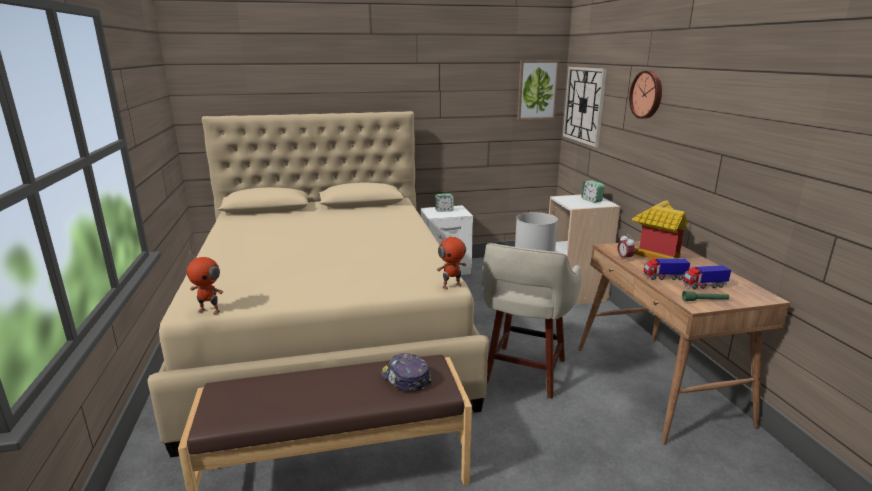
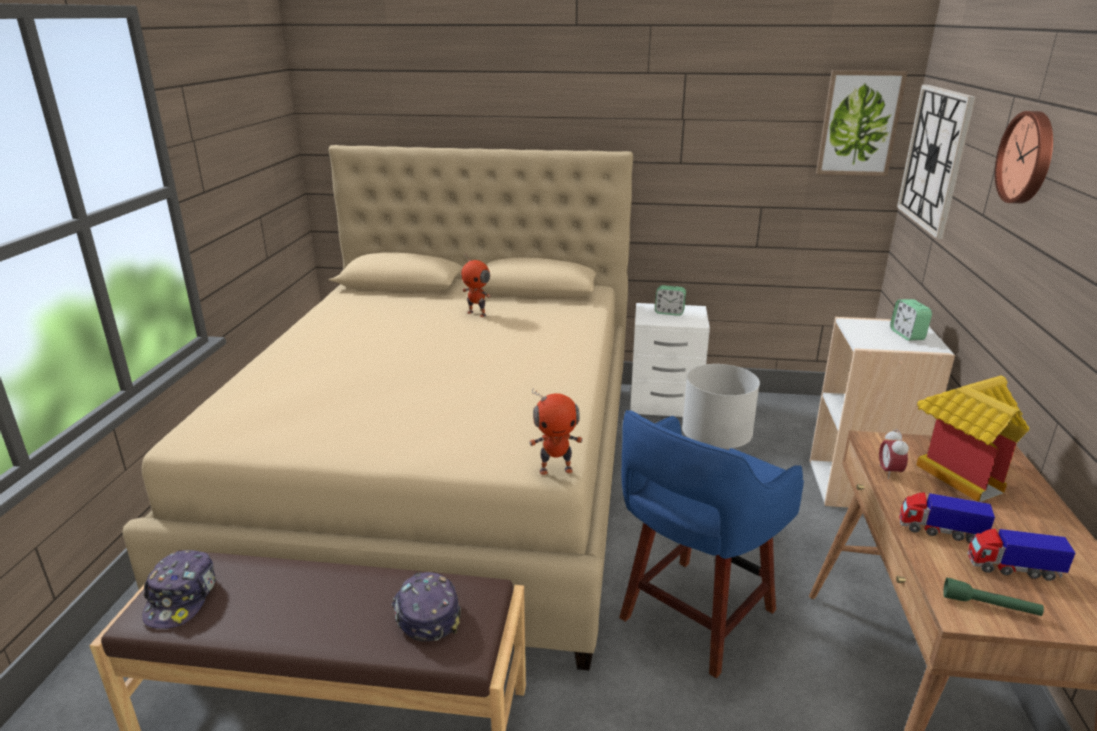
camera: 20 degrees right, 5 degrees up
(210, 310) = (206, 448): toy robot -> toy robot (477, 313)
(233, 406) = (182, 598): none -> cap
(523, 373) = (693, 618): beige stool -> blue stool

